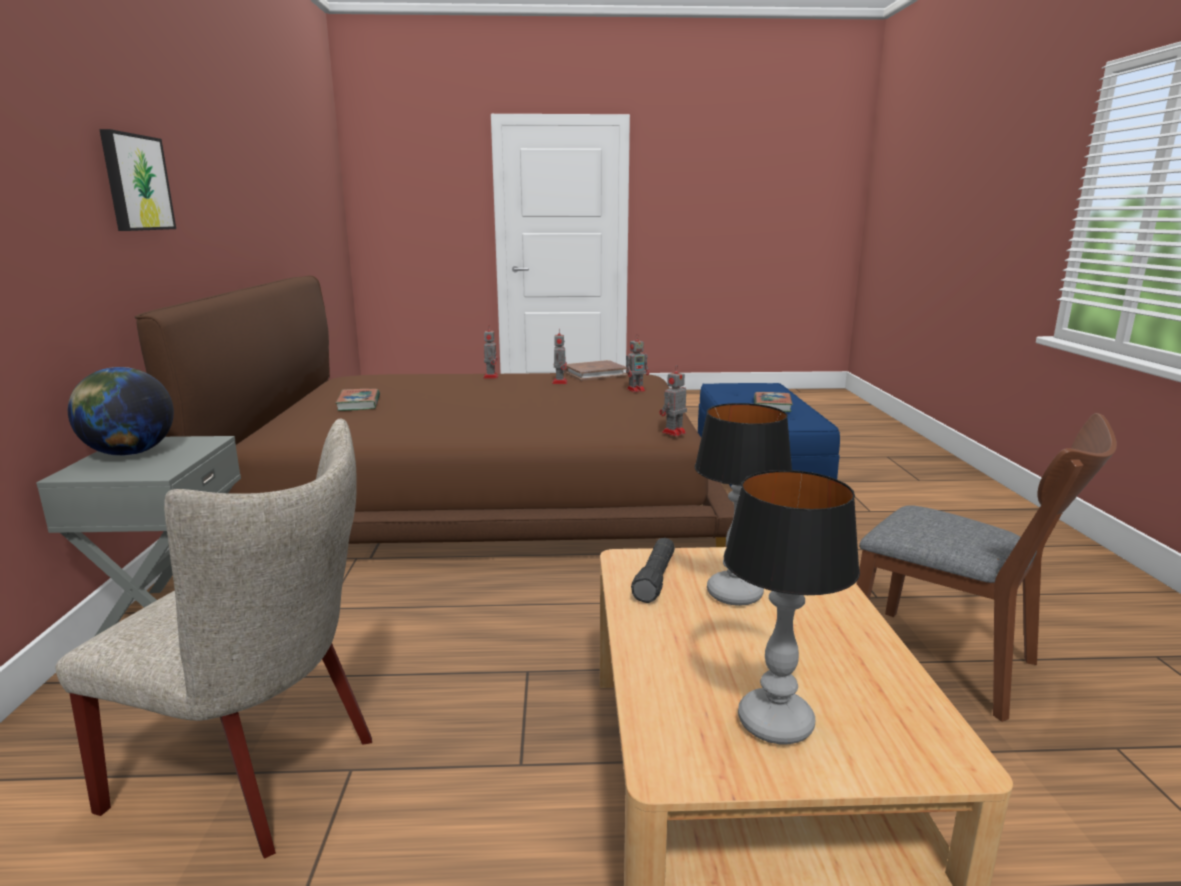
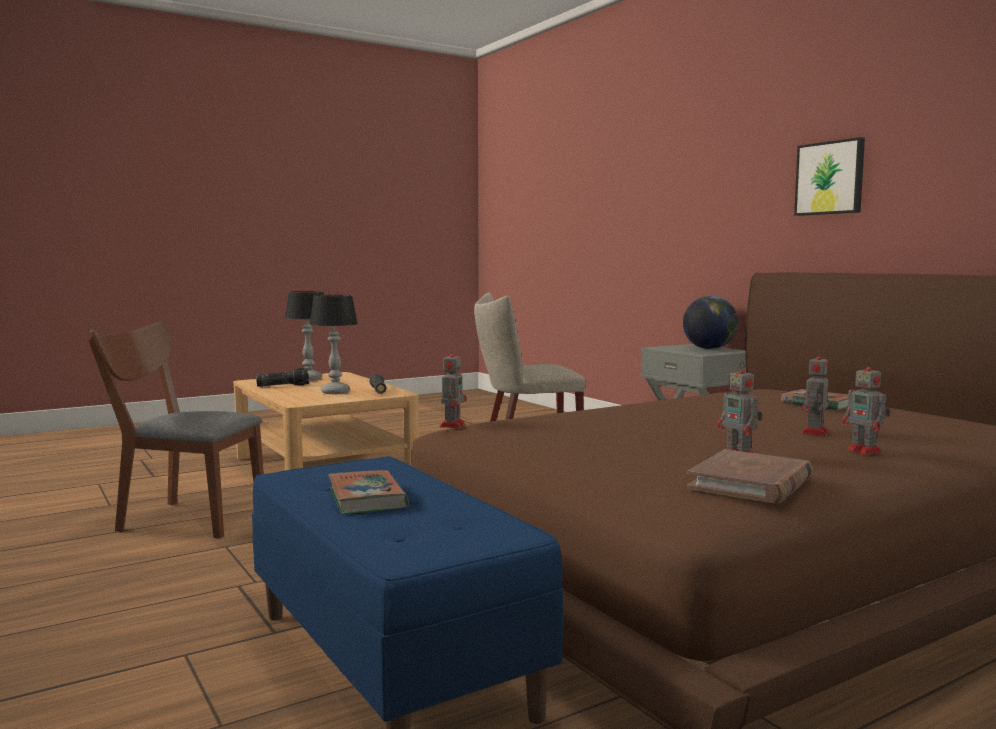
camera: 150 degrees right, 10 degrees down
(636, 390) = (599, 463): toy robot -> toy robot (814, 433)
(842, 672) = (283, 385): none -> flashlight

